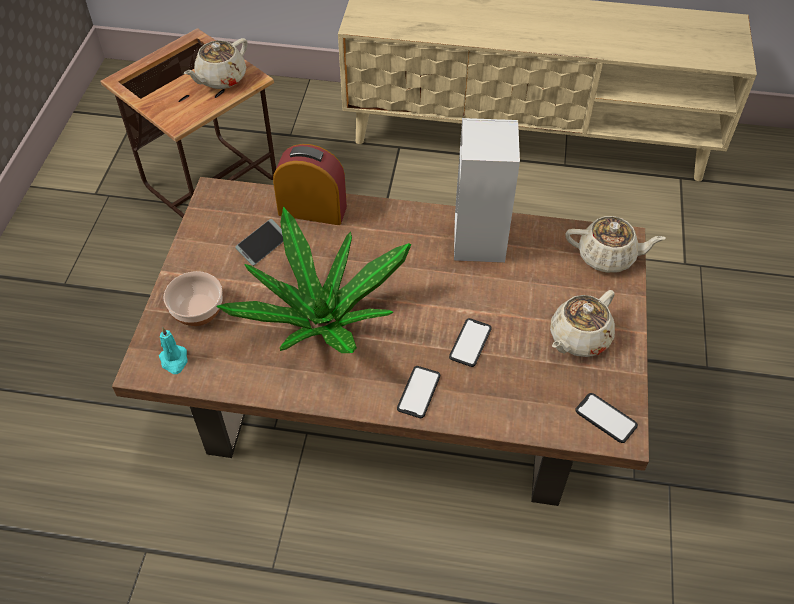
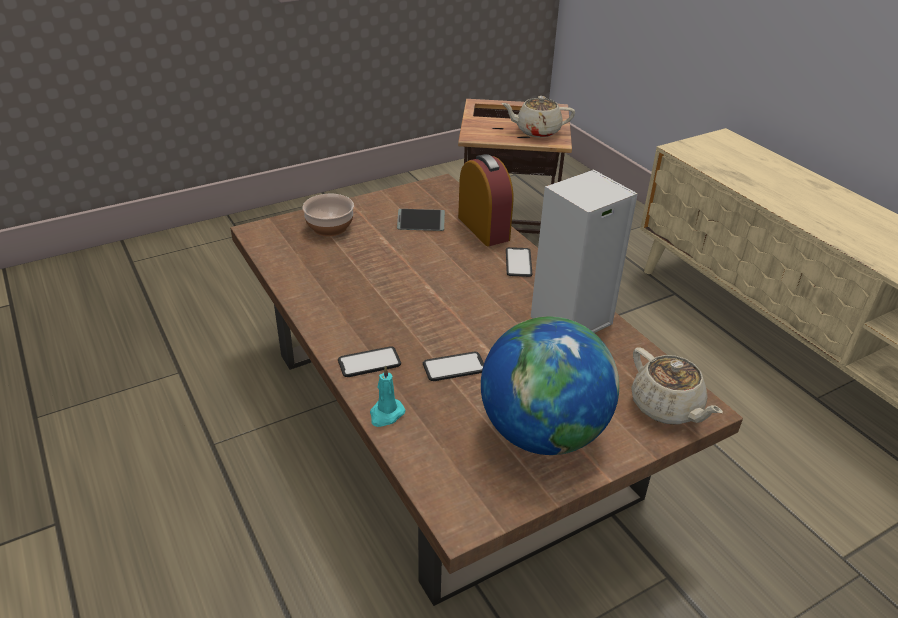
camera: 50 degrees right, 15 degrees down
(174, 360) = (276, 239): turquoise candle -> turquoise candle (386, 414)
(321, 318) = (386, 280): potted plant -> none
(578, 338) = (542, 433): beige teapot -> globe
(606, 418) = (468, 498): phone -> phone (518, 263)

